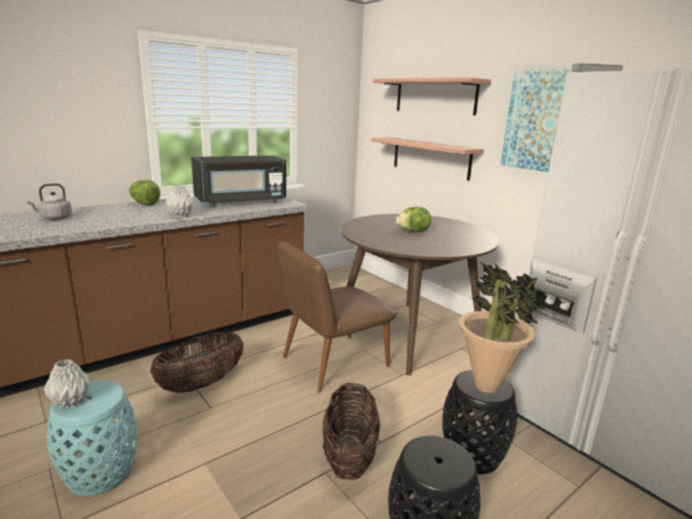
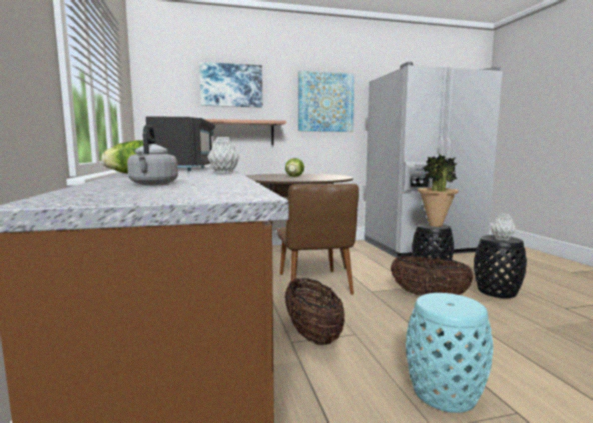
camera: 65 degrees left, 10 degrees down
(70, 402) = (459, 310): grey vase -> grey vase (501, 239)
(435, 96) = (231, 85): shelf -> picture

